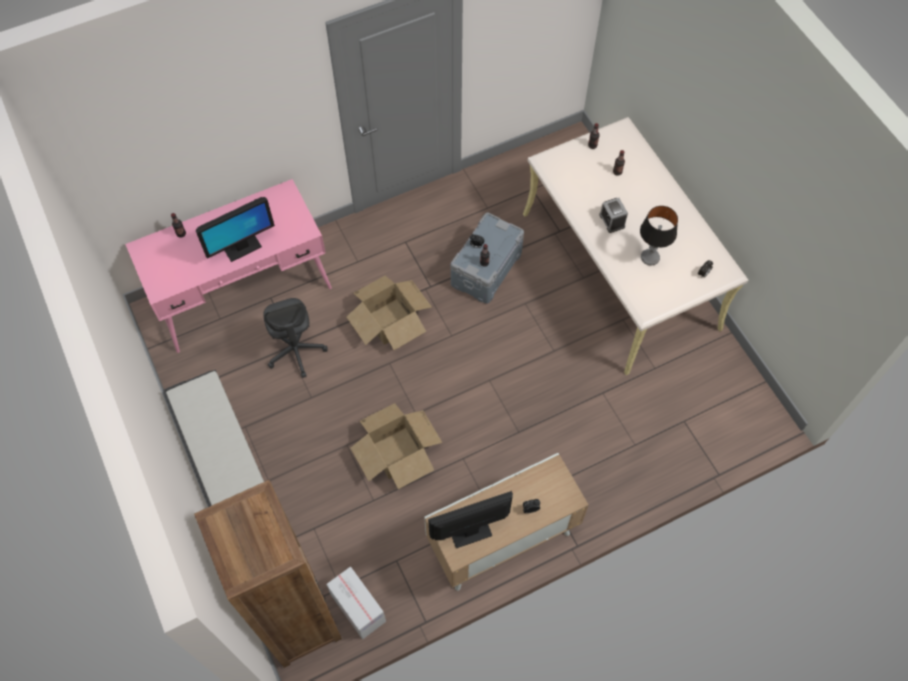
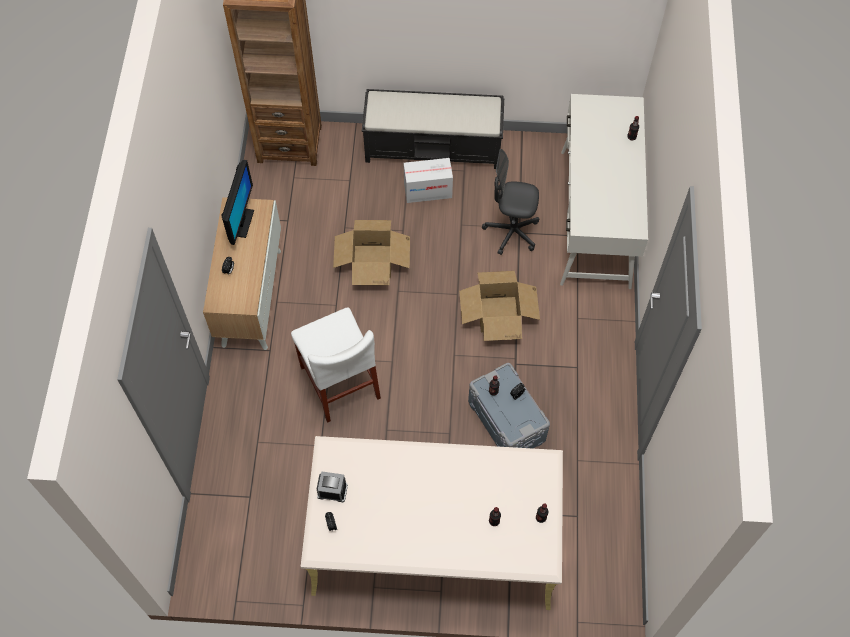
camera: 120 degrees right, 0 degrees up
(242, 248) = (591, 173): monitor -> none
(243, 292) = (594, 218): pink desk -> white desk
(358, 608) = (271, 181): cardboard box -> cardboard box (428, 190)
(536, 411) = (339, 382): none -> white chair
(612, 221) = (440, 479): alarm clock -> alarm clock (332, 491)
(650, 257) = (379, 488): table lamp -> none

